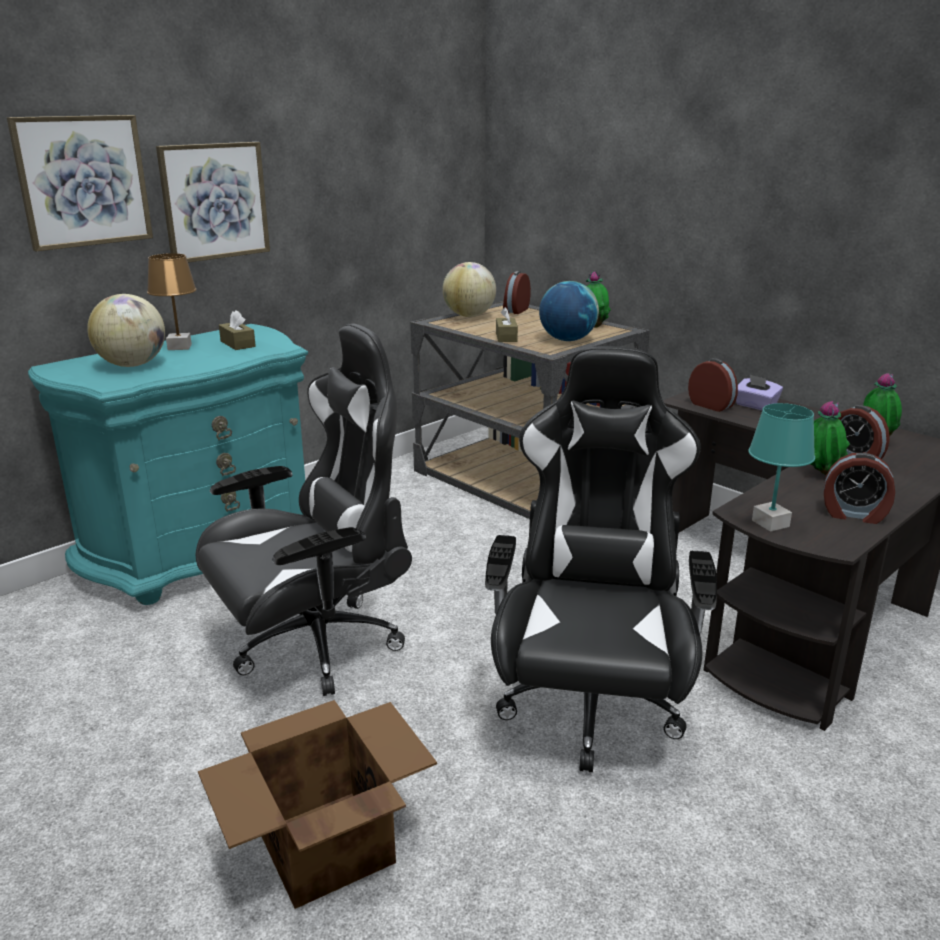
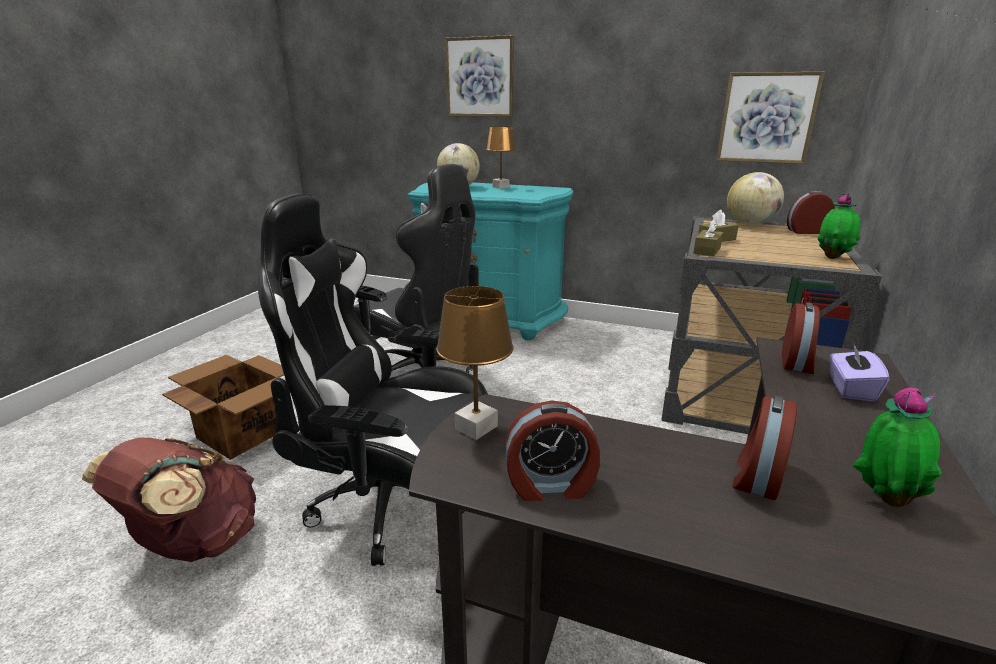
camera: 65 degrees right, 0 degrees up
(214, 201) = (560, 97): picture -> picture (767, 118)
(237, 344) = (524, 192): brown tissue box -> brown tissue box (707, 250)
(567, 340) = (760, 255): globe -> none
(579, 900) = (195, 543): none -> brown backpack
(590, 715) = (399, 505): black office chair -> black office chair turned 150 degrees counterclockwise
(771, 523) = (476, 428): turquoise table lamp -> brown table lamp
(820, 474) = (665, 452): potted plant -> none
(854, 514) = (550, 486): alarm clock -> alarm clock turned 90 degrees counterclockwise

